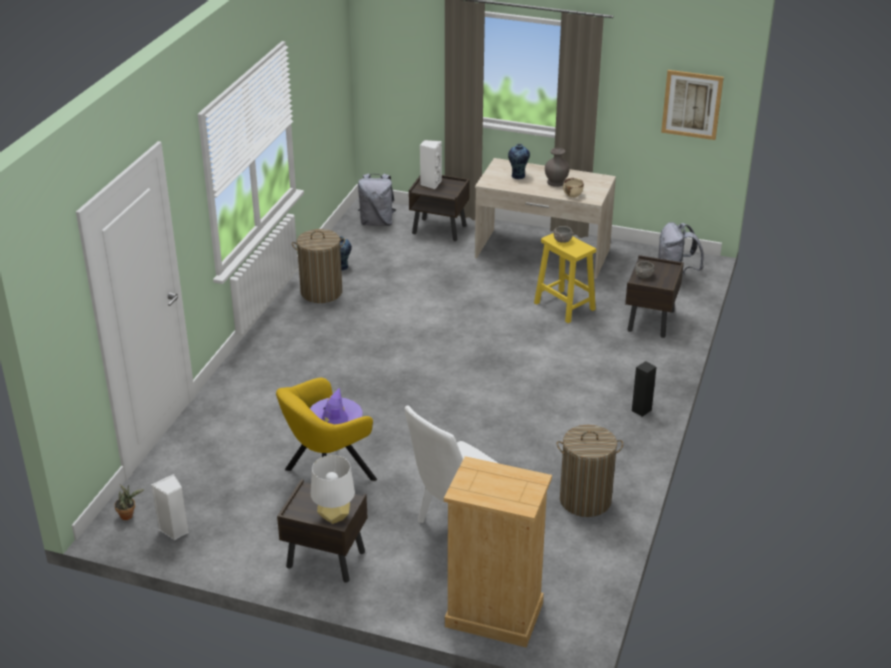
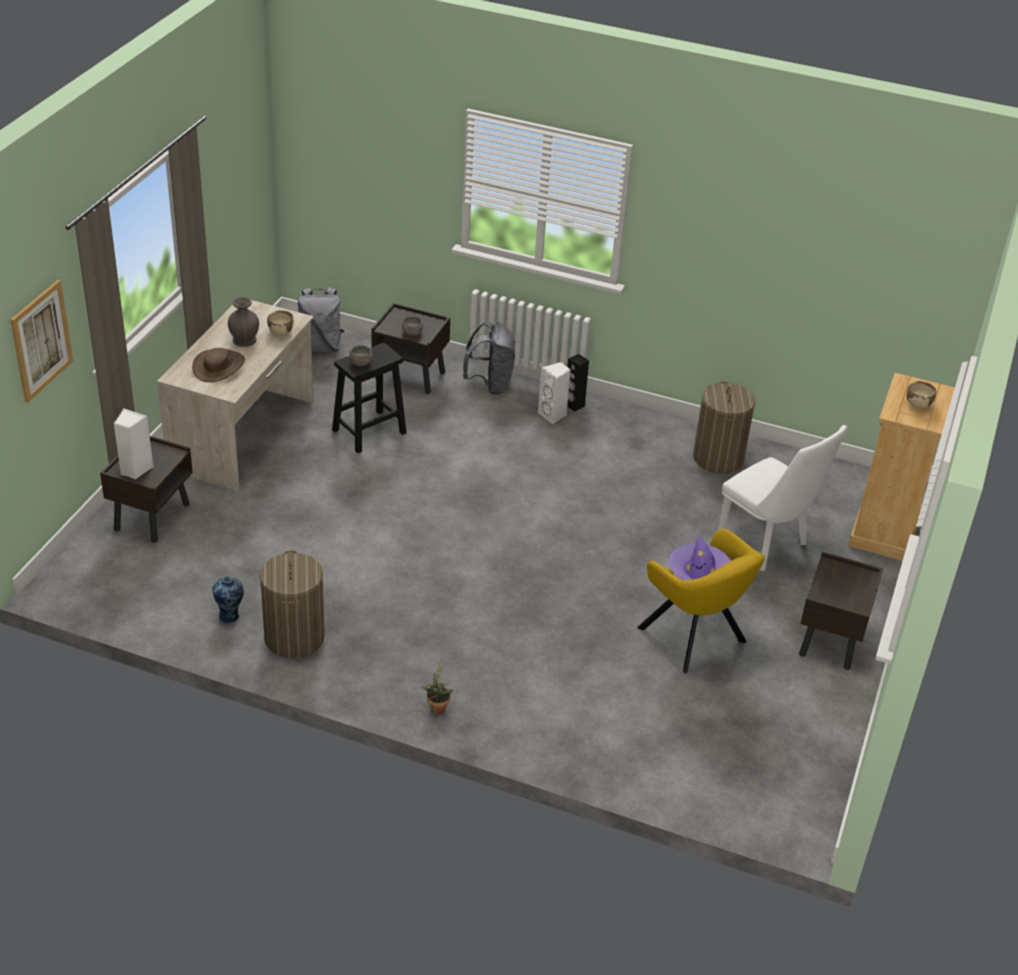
camera: 90 degrees left, 5 degrees up
(128, 515) = (783, 813): potted plant -> potted plant (437, 706)
(175, 530) = (803, 767): white speaker -> white speaker (553, 415)
(334, 517) = (858, 577): white table lamp -> none
(377, 222) = (109, 576): grey backpack -> grey backpack (490, 384)
(494, 485) = (918, 404): none -> beige bowl
(518, 176) = (219, 366): vase -> brown hat
(563, 306) = (368, 432): yellow stool -> black stool
(692, 104) = (249, 169): picture -> picture (41, 340)

